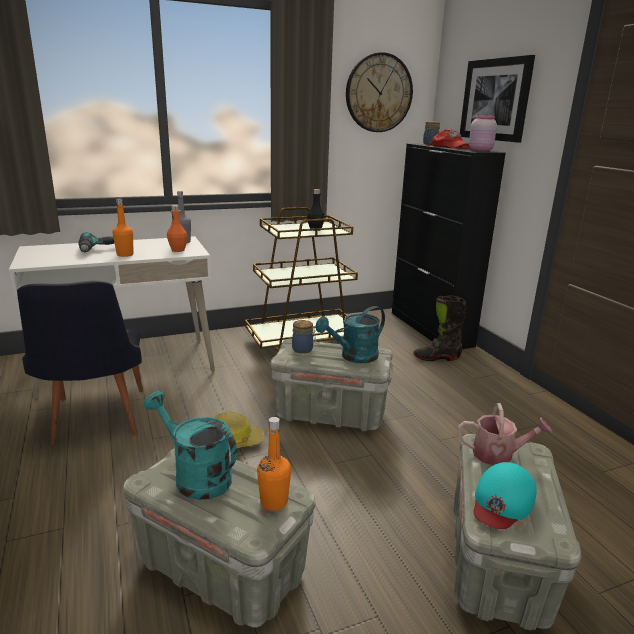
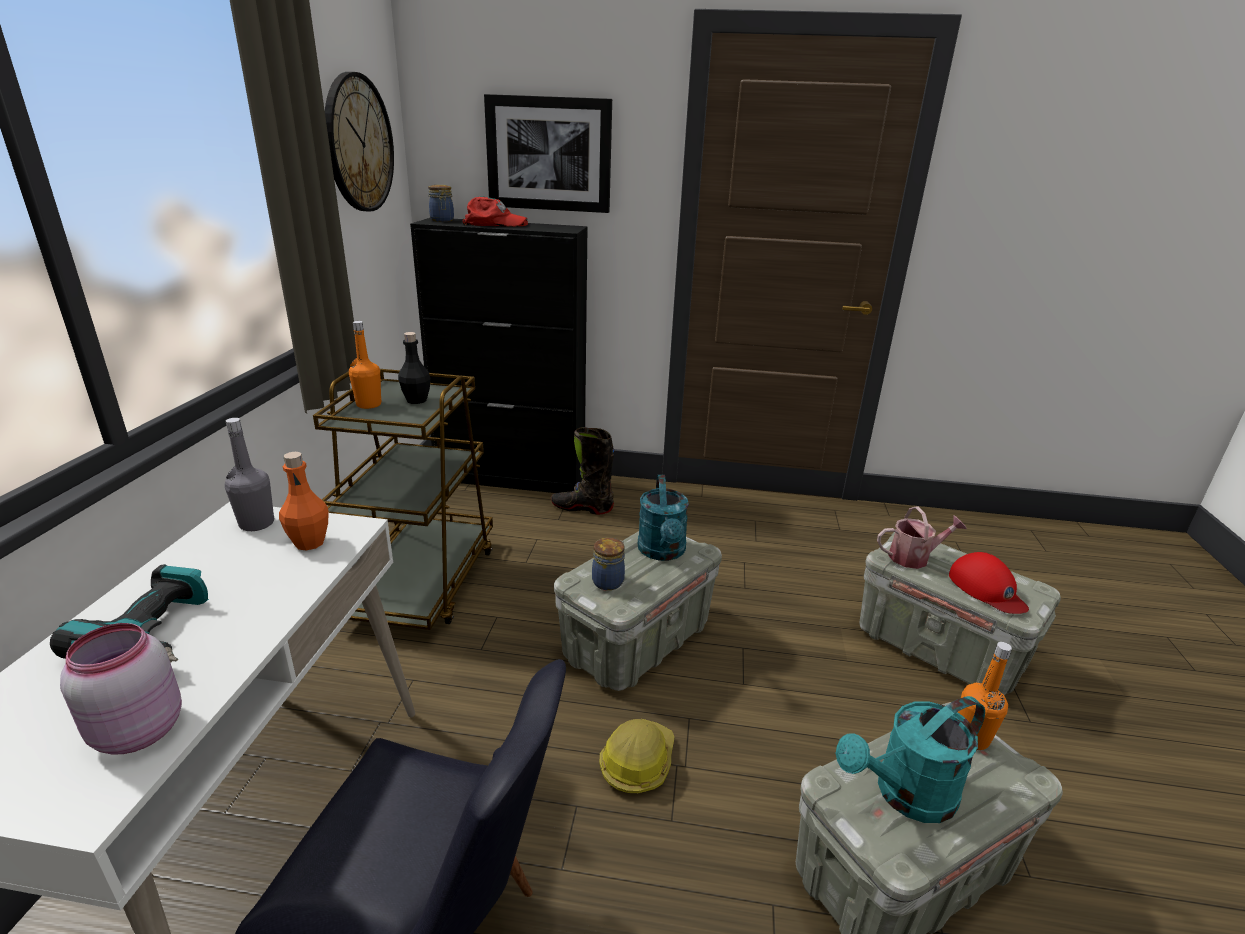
camera: 60 degrees left, 5 degrees up
(125, 255) = (249, 613): orange bottle -> orange bottle (369, 404)
(436, 358) = (582, 508): black boot -> black boot turned 75 degrees clockwise
(479, 150) = (562, 228): pink jar -> pink jar (136, 731)
(498, 454) = (914, 557): watering can -> watering can turned 45 degrees clockwise
(502, 501) = (987, 589): turquoise cap -> red cap

